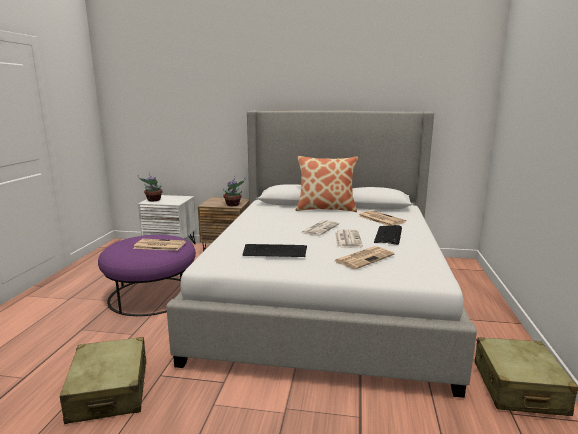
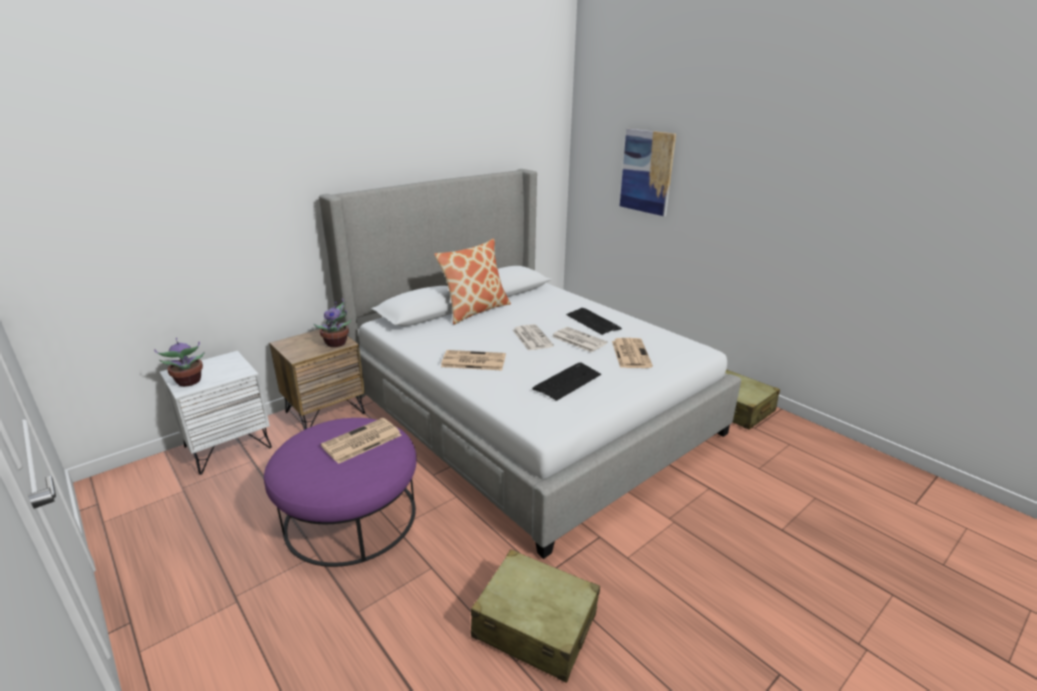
camera: 50 degrees left, 10 degrees up
(380, 219) = (546, 305): newspaper -> newspaper (472, 361)
(530, 113) = (647, 172): none -> picture

